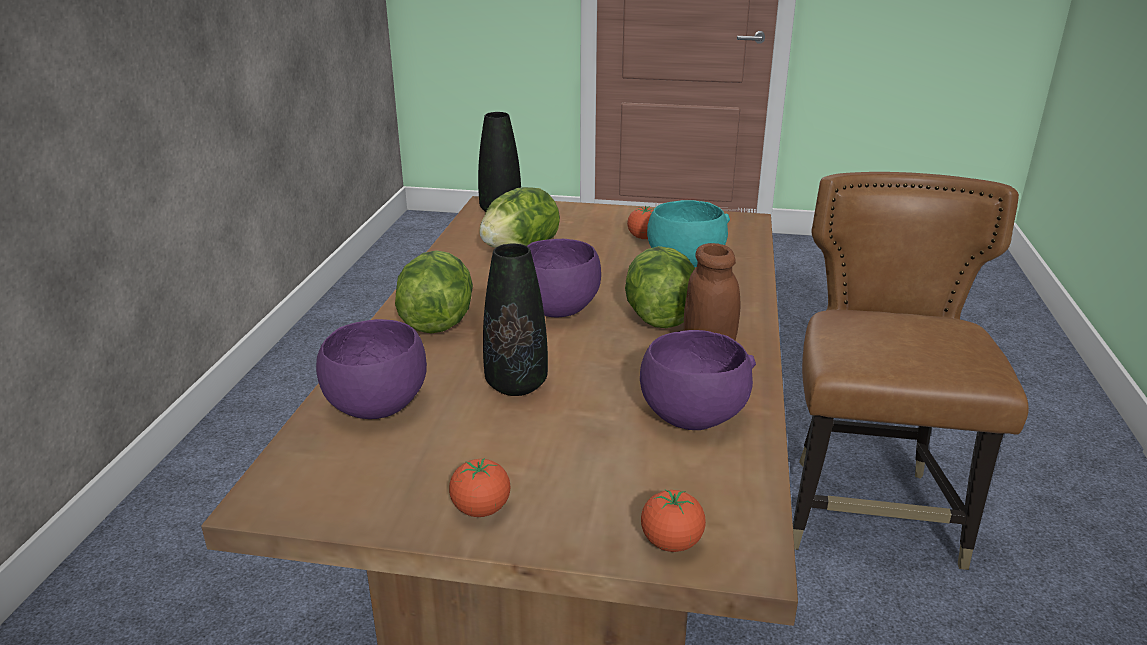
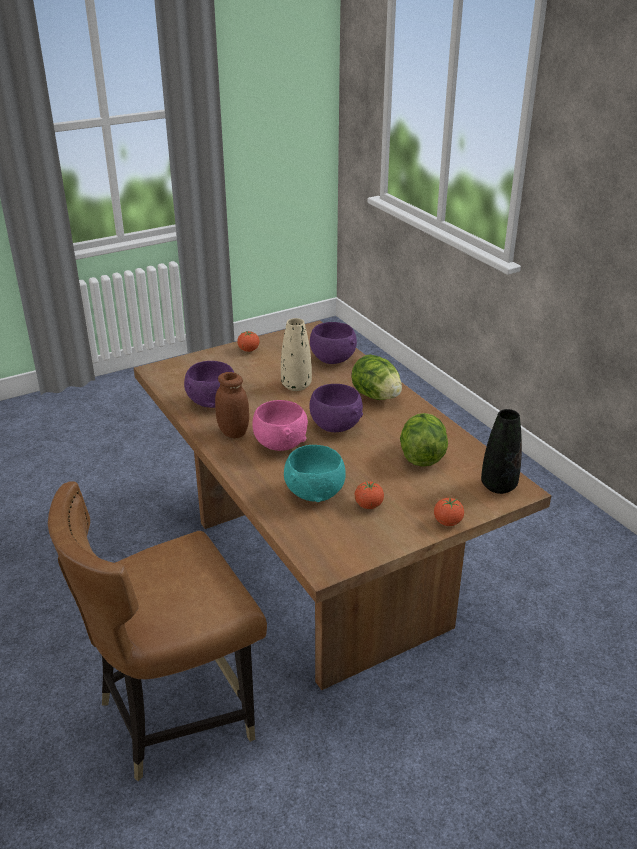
camera: 140 degrees right, 5 degrees up
(516, 385) = (296, 386): black vase -> beige vase
(659, 317) = (280, 444): lettuce -> pink bowl
(671, 543) = (181, 364): tomato -> tomato (447, 522)
(869, 512) = (175, 714): brown chair -> brown chair turned 90 degrees clockwise

